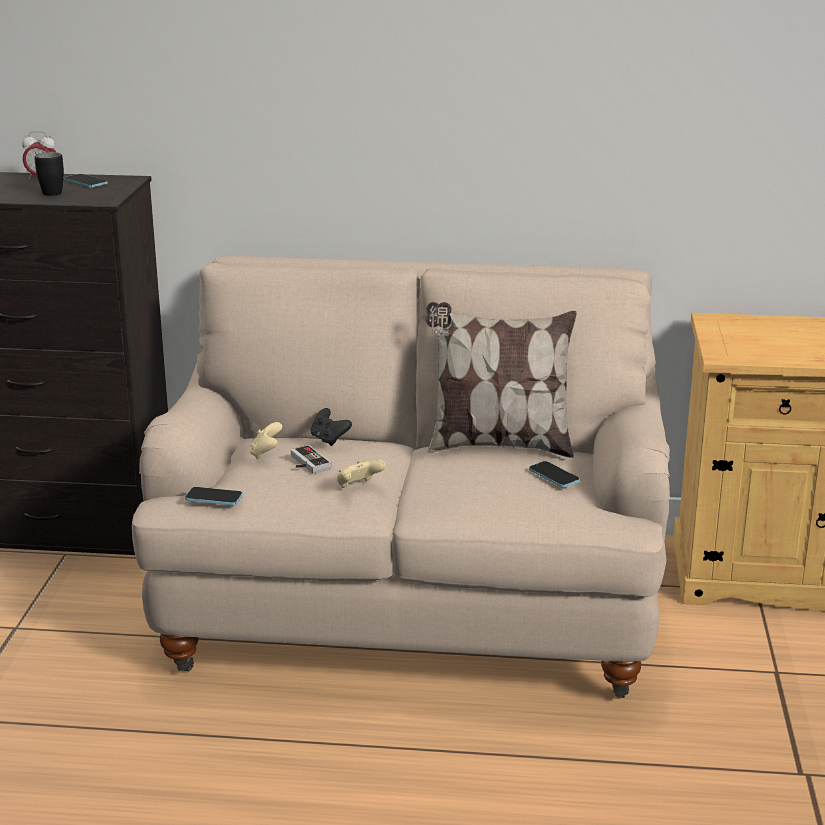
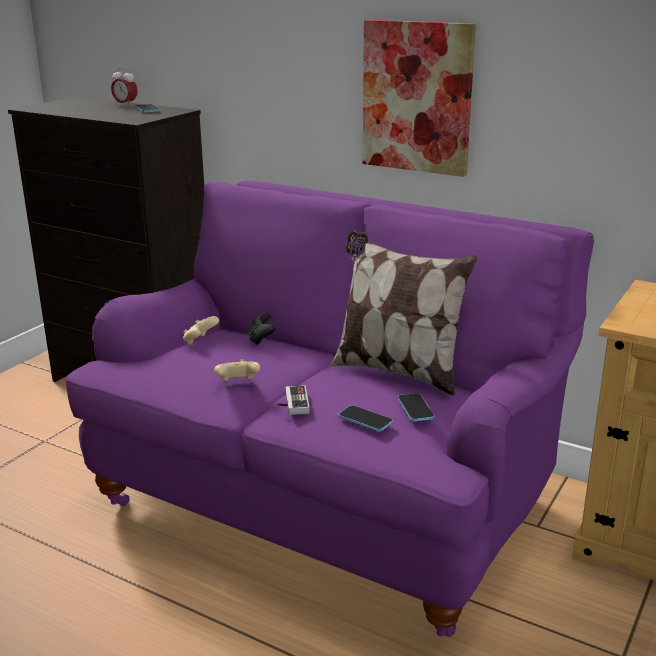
camera: 25 degrees right, 0 degrees up
(51, 191) = (113, 113): black mug -> none
(214, 498) = (127, 368): phone -> phone (365, 420)
(306, 463) = (218, 355): game controller -> game controller (292, 403)
(413, 607) = (330, 498): beige sofa -> purple sofa
(440, 145) = (417, 97): none -> picture

